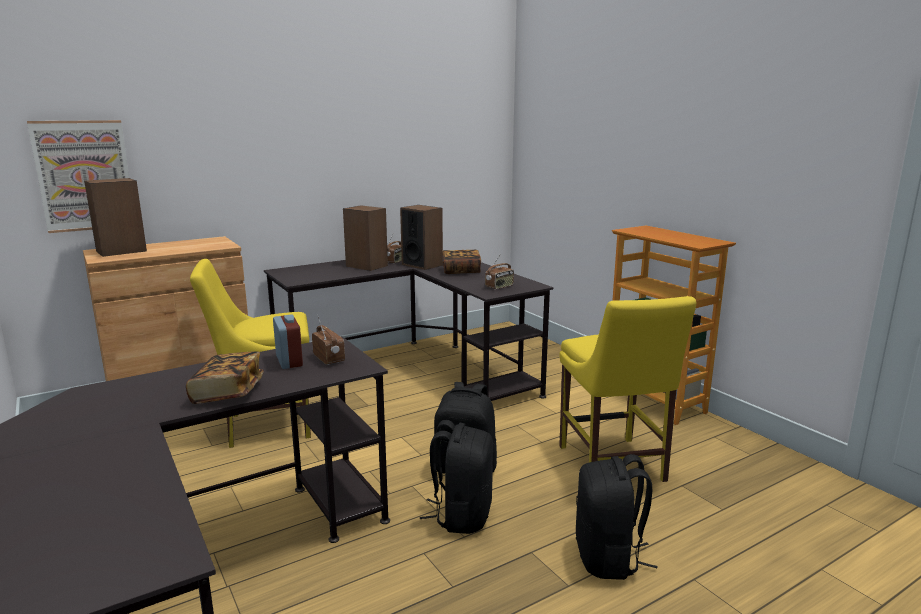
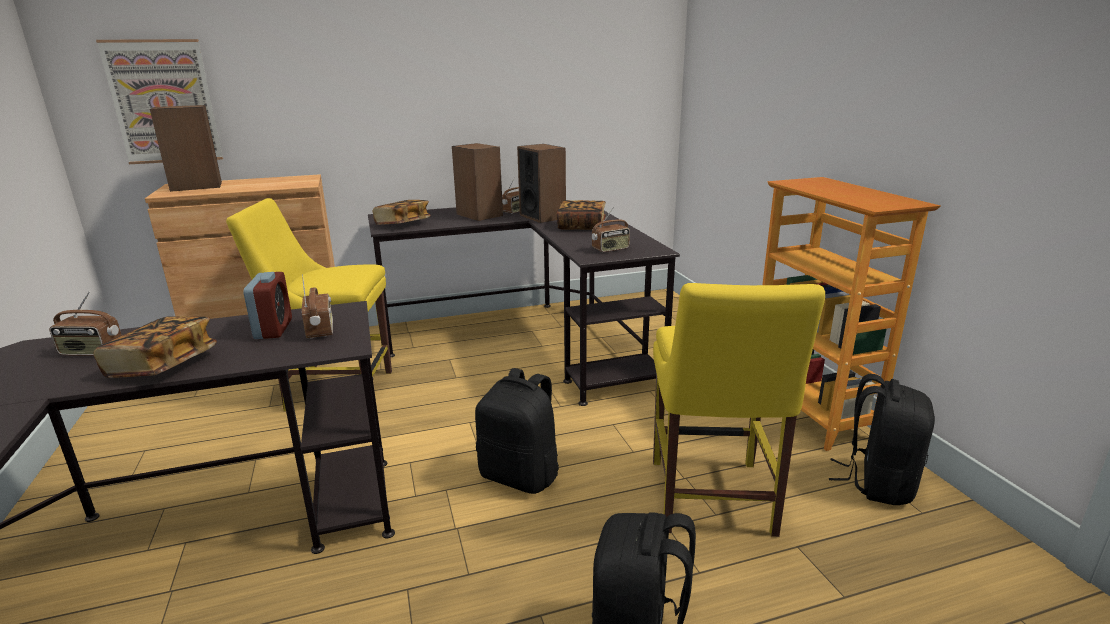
camera: 15 degrees right, 5 degrees up
(150, 389) = (91, 352): none -> radio
(306, 276) = (403, 224): none -> book
(461, 515) = (481, 542): black backpack -> black backpack (877, 482)

